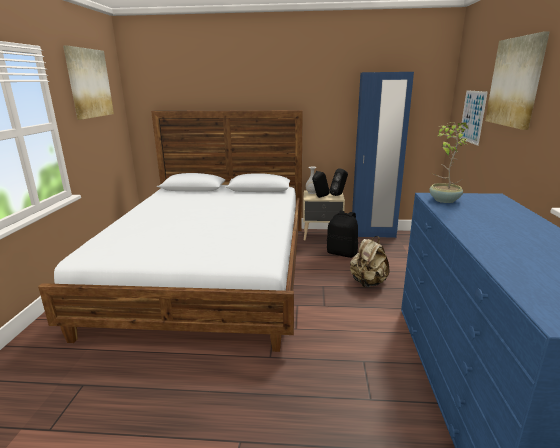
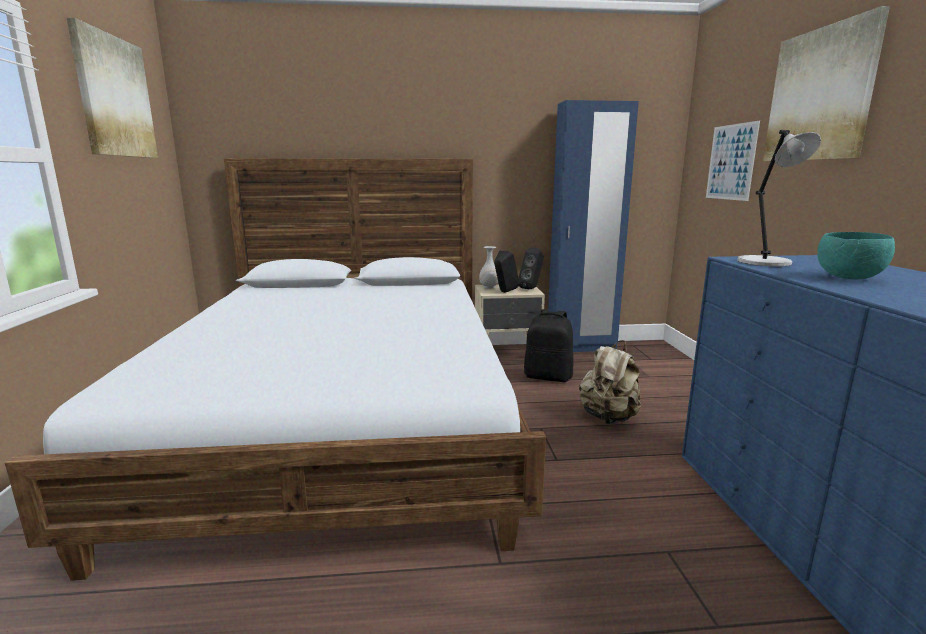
camera: 10 degrees left, 5 degrees down
(443, 200) = (766, 263): potted plant -> grey table lamp
(475, 217) = (850, 278): none -> turquoise bowl

